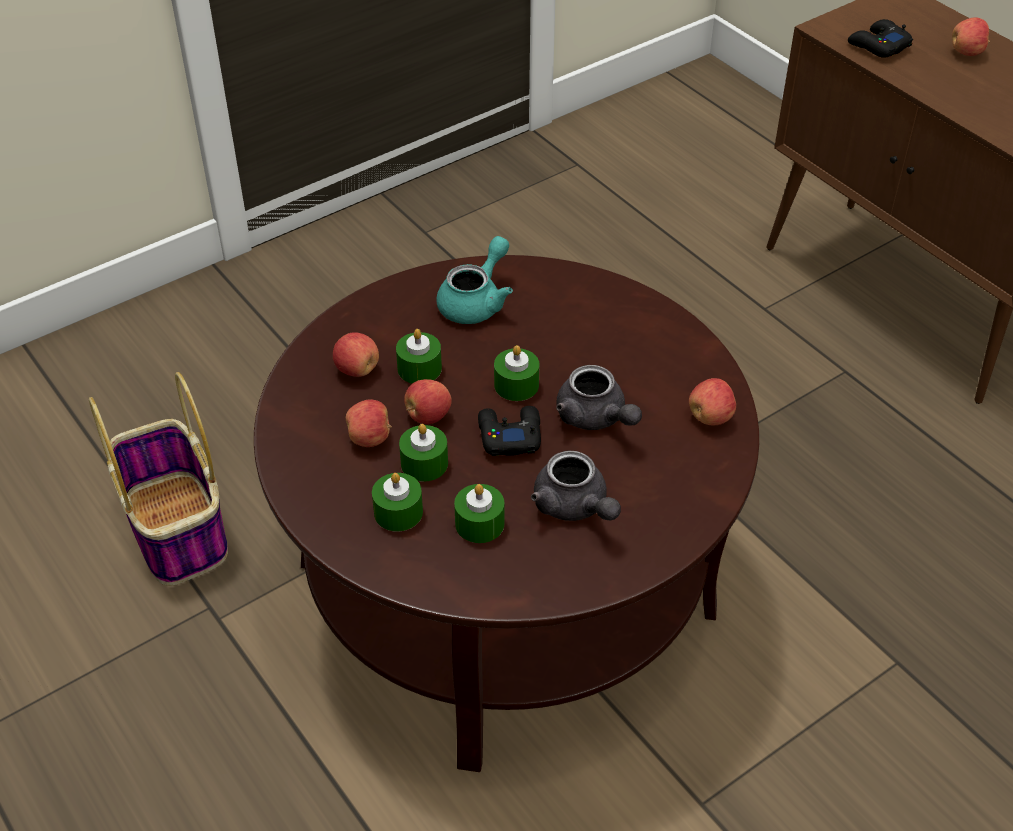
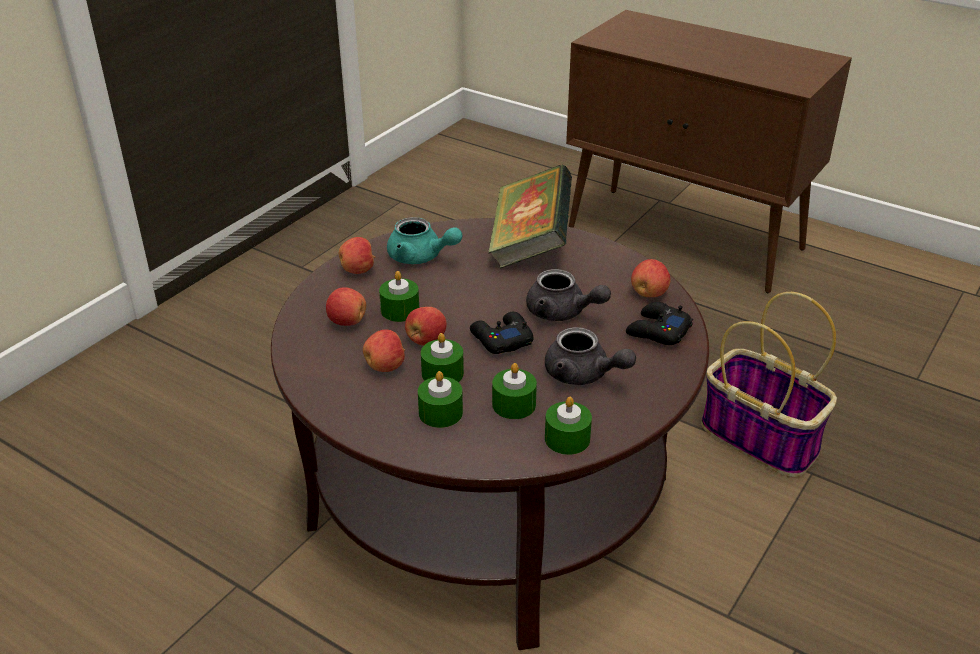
camera: 20 degrees left, 10 degrees down
(178, 529) = (180, 530): basket -> basket (762, 438)
(476, 301) = (421, 257): turquoise teapot -> turquoise teapot turned 105 degrees clockwise
(516, 385) = (486, 304): green candle -> green candle (567, 439)
(608, 315) = (530, 245): none -> book
(878, 46) = (636, 44): black game controller -> black game controller (657, 331)
(967, 52) = (698, 39): apple -> apple (358, 270)

